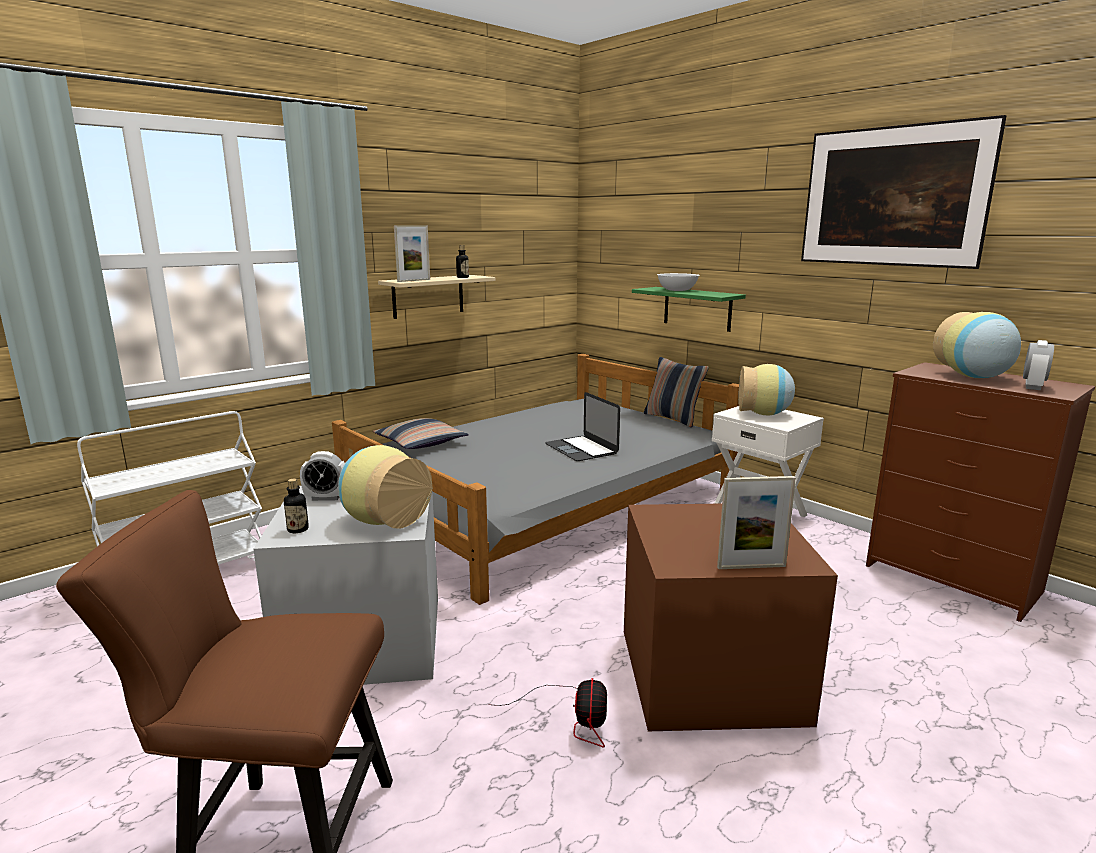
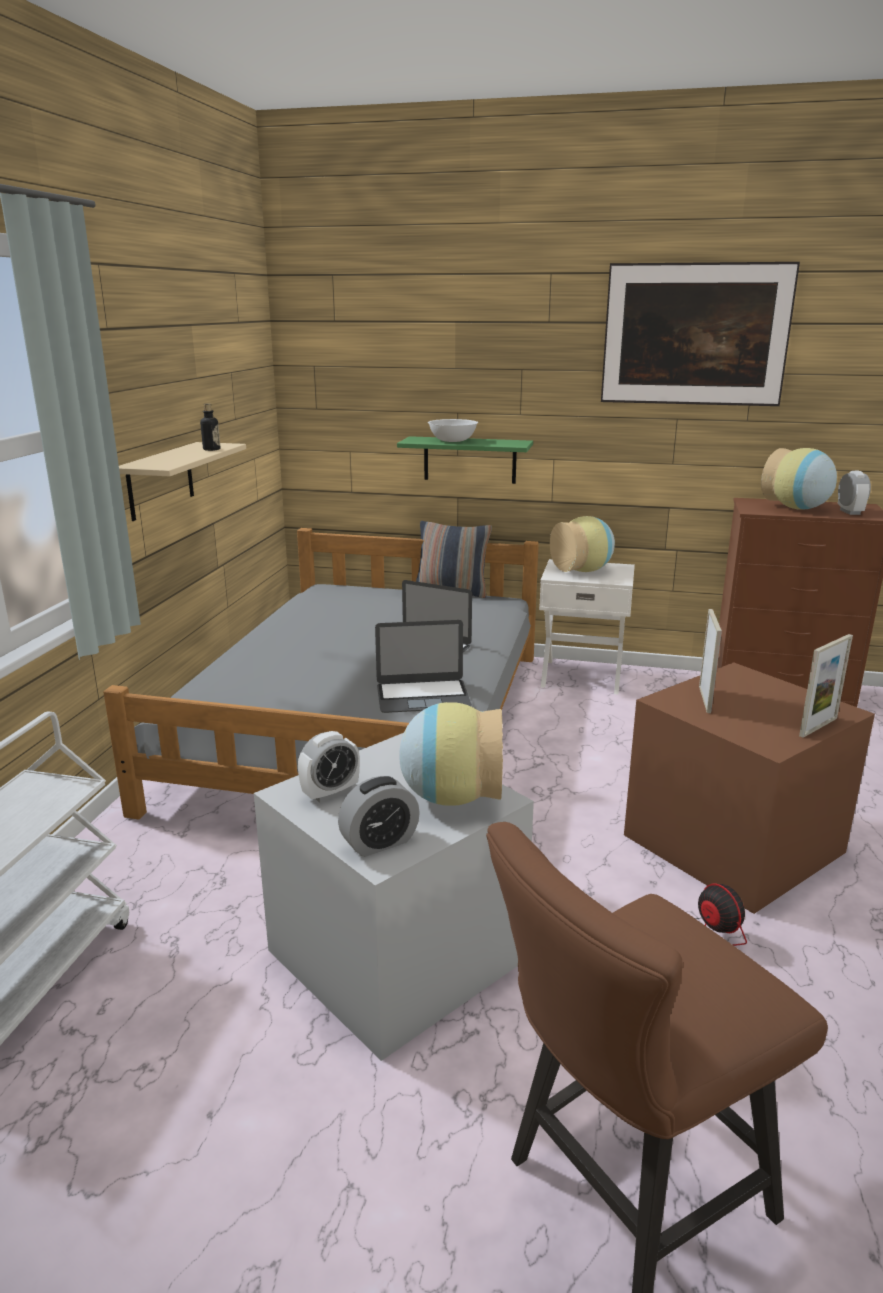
camera: 35 degrees left, 5 degrees up
(298, 529) = (379, 842): bottle -> alarm clock
(414, 280) = (171, 463): picture frame -> picture frame (704, 699)
(420, 443) = (225, 690): pillow -> none
(528, 475) = (423, 696): none -> laptop

